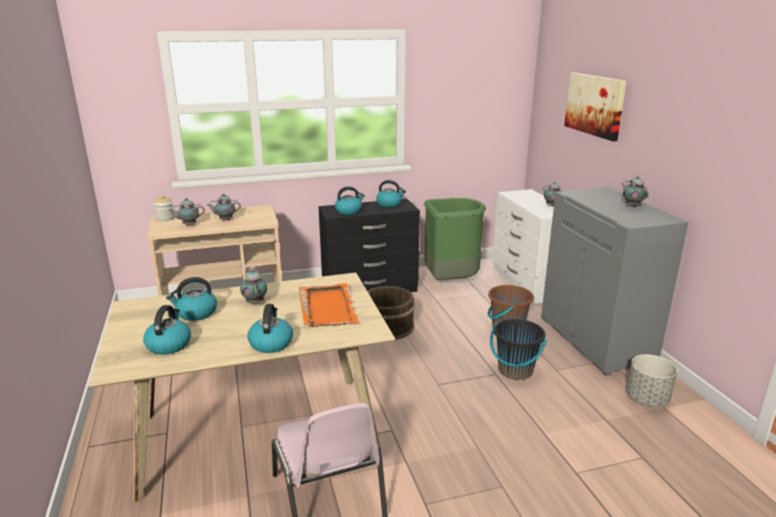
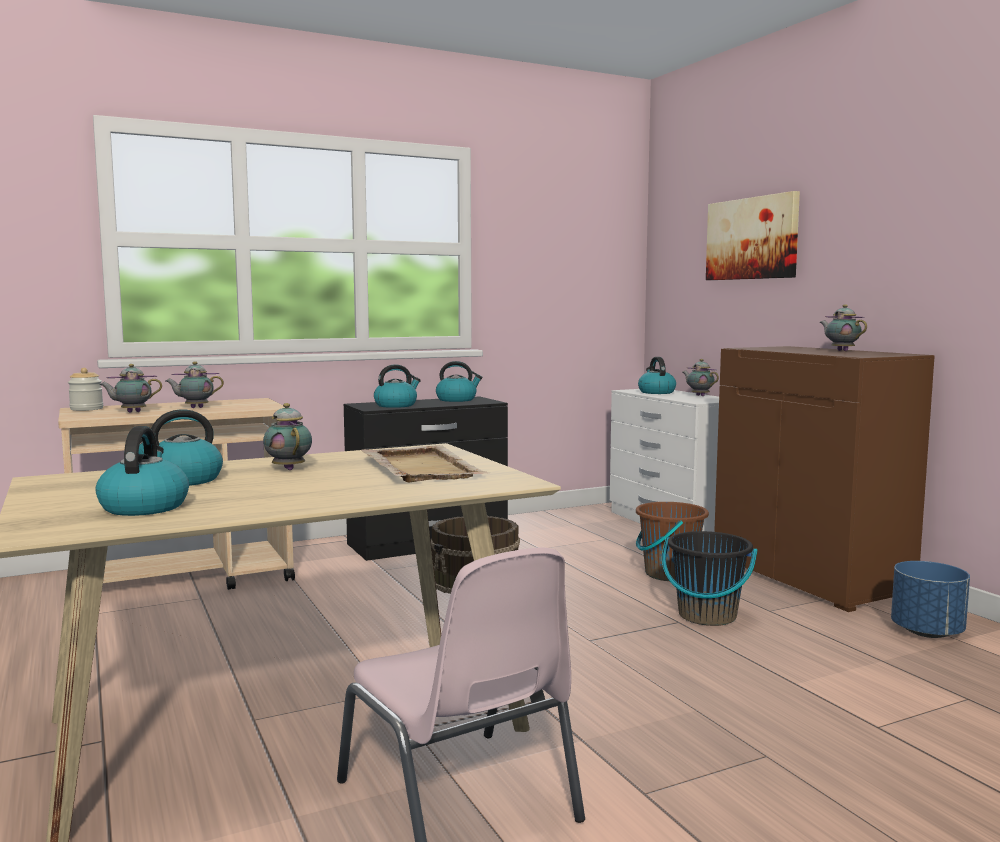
camera: 10 degrees left, 15 degrees down
(271, 343) = (342, 498): kettle -> kettle (656, 392)
(327, 307) = (421, 468): orange tray -> beige tray
(450, 281) = (553, 528): green trash can -> none
(596, 341) = (811, 576): grey cabinet -> brown cabinet
(647, 398) = (927, 632): grey planter -> blue planter

